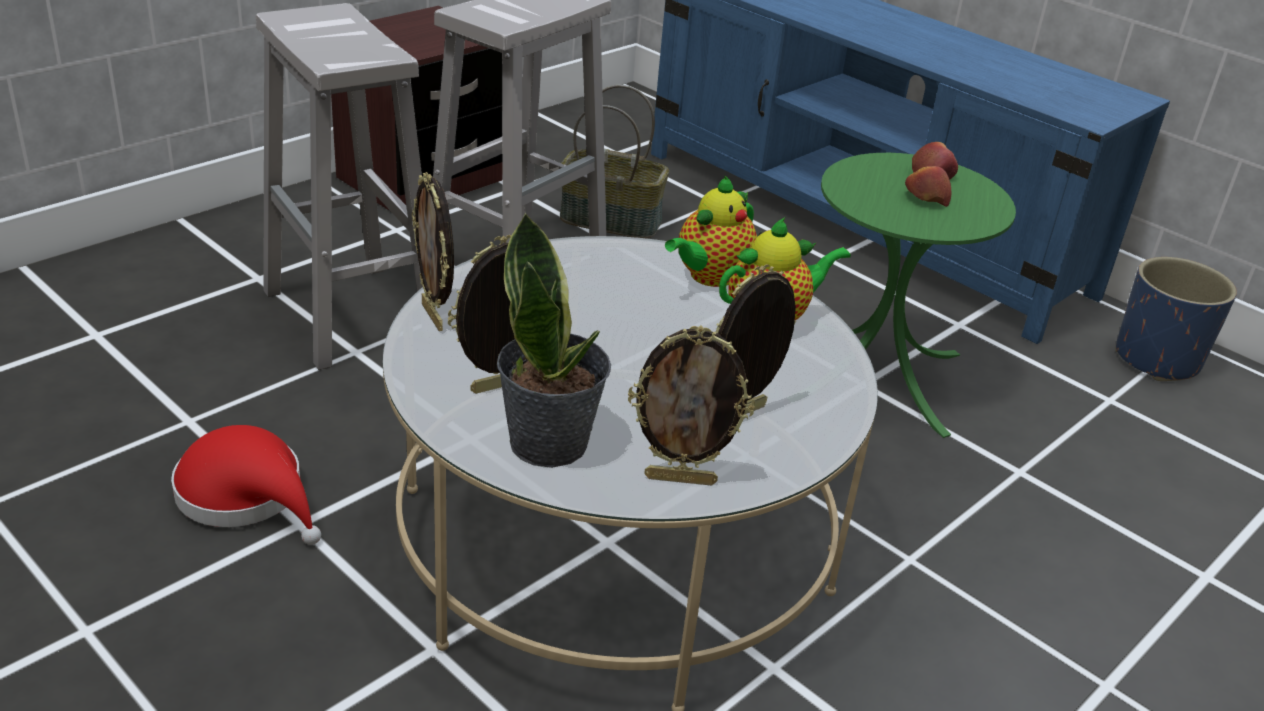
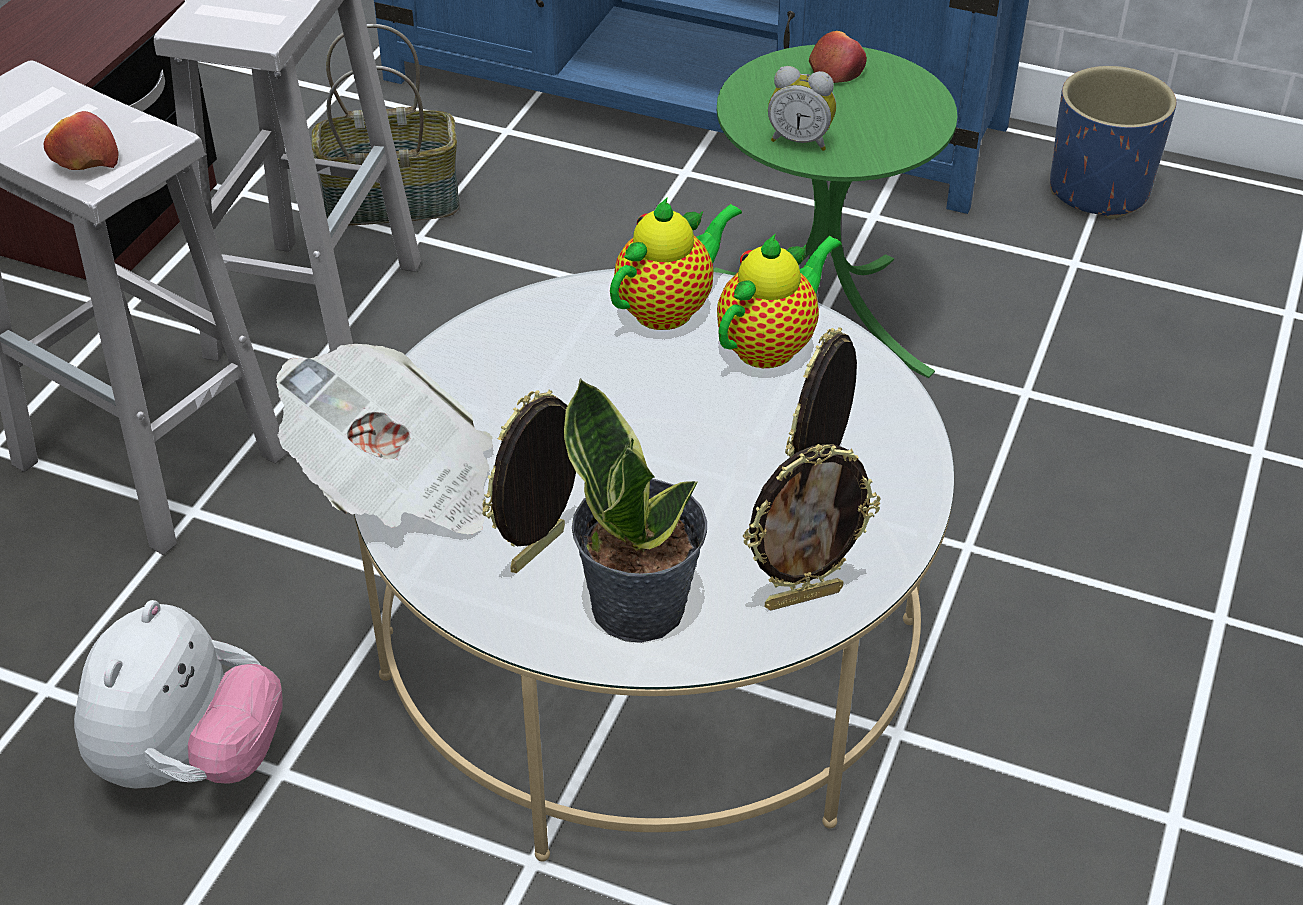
camera: 20 degrees left, 10 degrees up
(247, 495) = (191, 760): red hat -> plush toy
(434, 316) = (397, 483): picture frame -> newspaper
(709, 277) = (669, 308): teapot -> teapot turned 150 degrees counterclockwise
(875, 204) = (800, 140): none -> alarm clock
(925, 198) = (849, 111): apple -> apple (84, 160)

